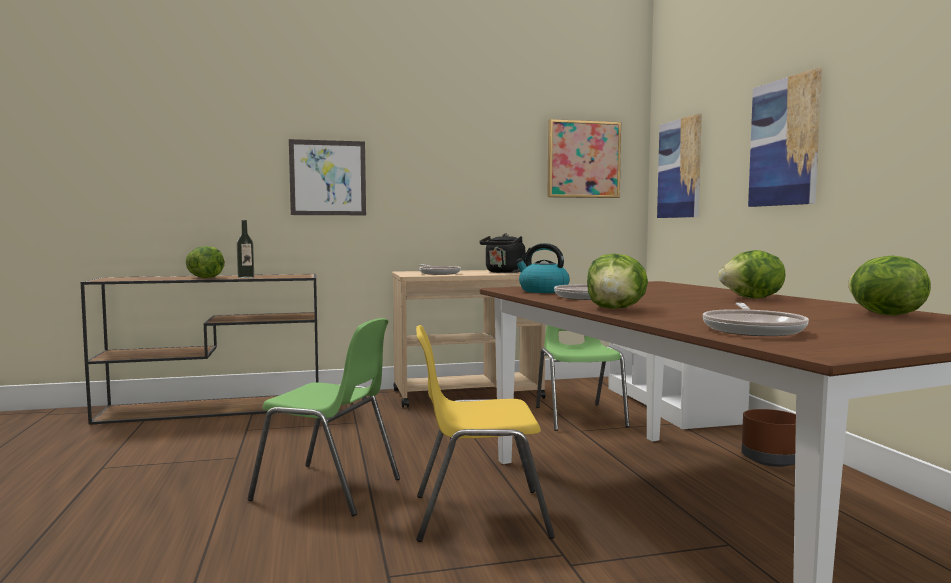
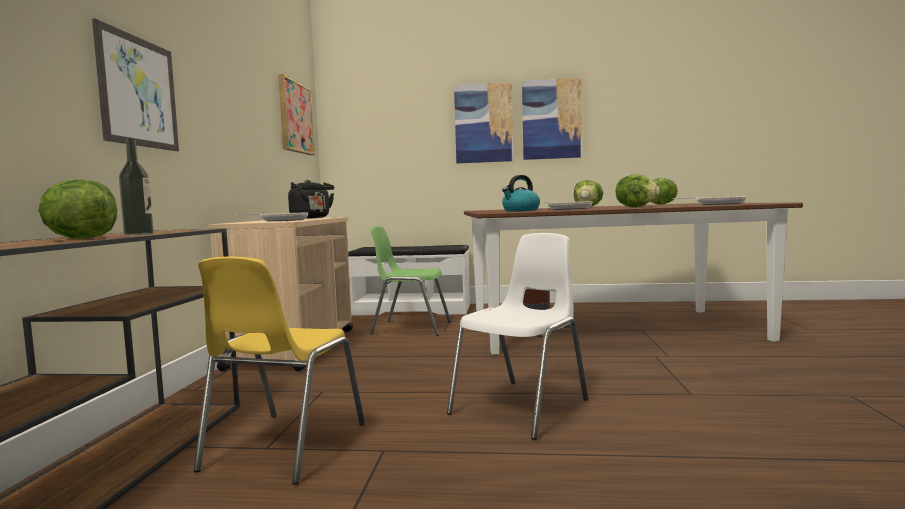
camera: 70 degrees left, 0 degrees up
(329, 490) = (522, 406): green chair -> white chair
(478, 515) = (594, 367): yellow chair -> yellow chair (282, 447)
(679, 168) = (367, 135): picture -> picture (551, 119)

